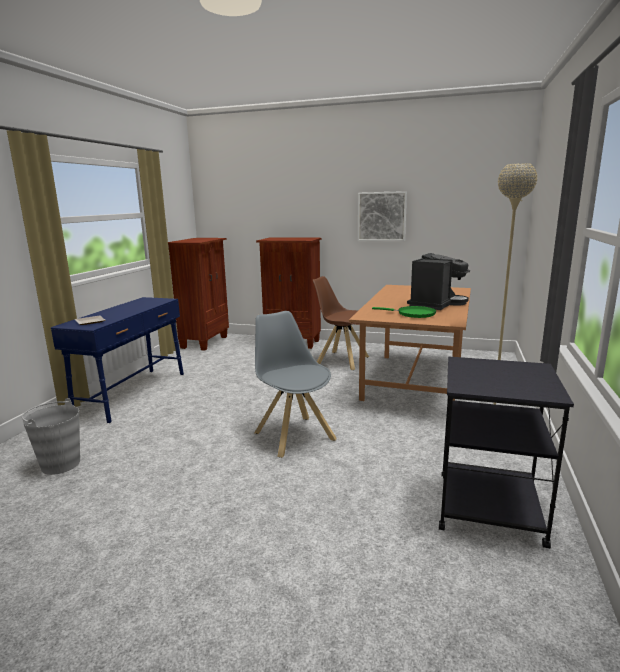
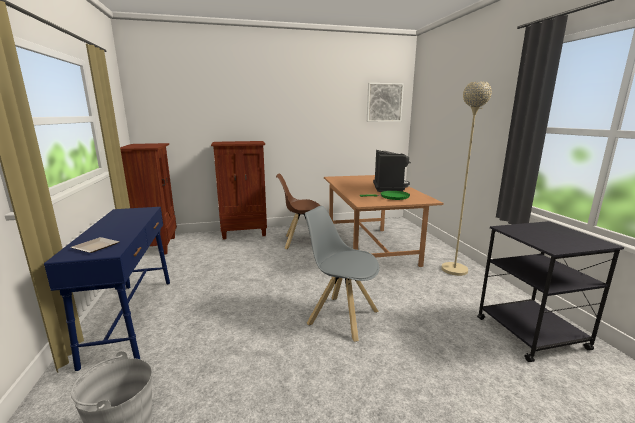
camera: 30 degrees left, 0 degrees up
(381, 216) = (311, 123): picture -> picture (384, 102)

